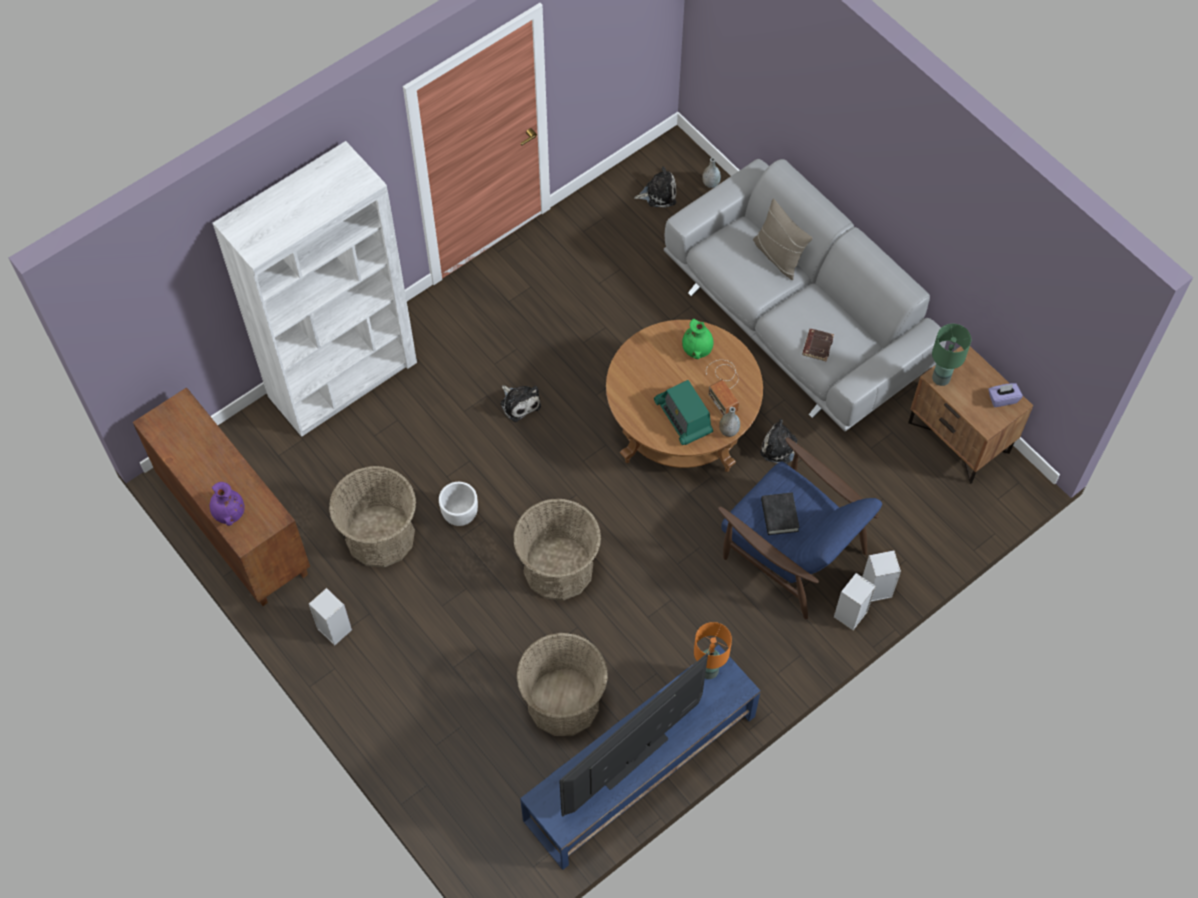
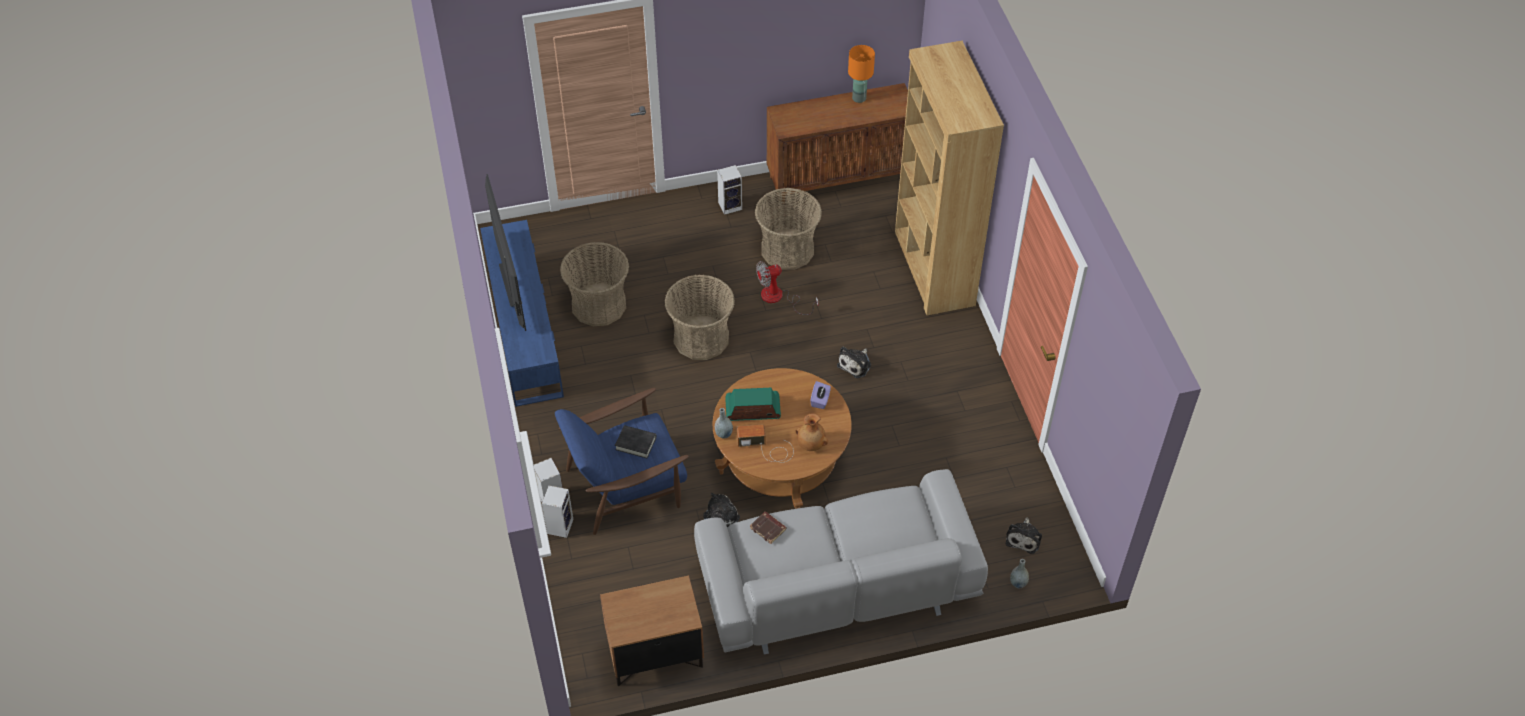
camera: 115 degrees right, 10 degrees down
(228, 513) = (803, 109): purple vase -> none
(343, 379) = (933, 269): white bookcase -> brown bookcase
(460, 514) = (779, 298): white planter -> fan
(519, 403) = (856, 364): plush toy -> plush toy turned 45 degrees counterclockwise
(697, 349) = (811, 444): green vase -> brown vase
(708, 670) = (543, 348): orange table lamp -> orange table lamp (859, 98)
(778, 256) = (877, 546): beige pillow -> none
(940, 378) = (678, 589): green table lamp -> none
(1002, 399) = (631, 626): purple tissue box -> purple tissue box (820, 400)

